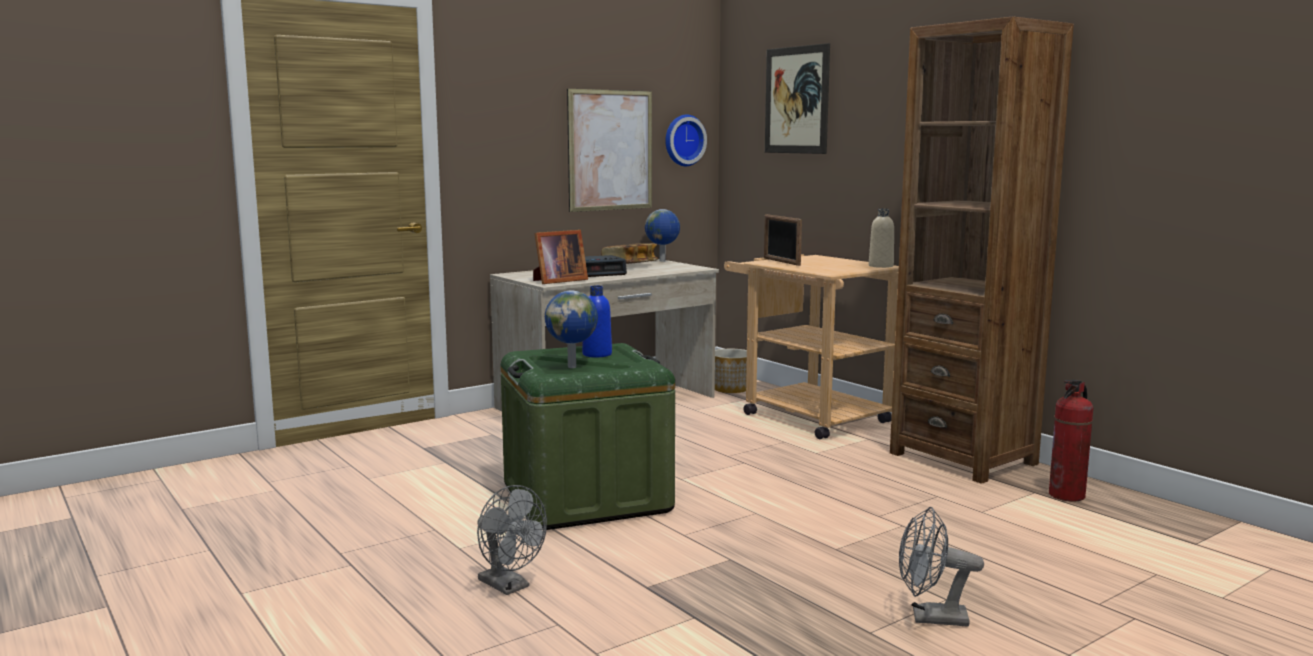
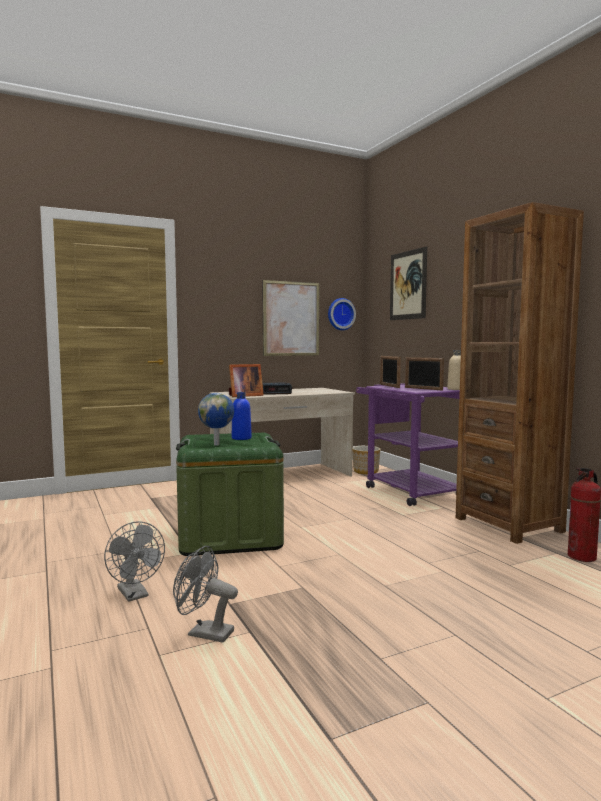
camera: 10 degrees right, 5 degrees down
(629, 266) = (300, 390): book -> none
(662, 261) = (323, 388): globe -> none
(806, 415) = (408, 490): beige cart -> purple cart
(834, 266) = (423, 389): none -> picture frame
(930, 618) = (435, 650): grey fan -> grey fan (204, 633)

